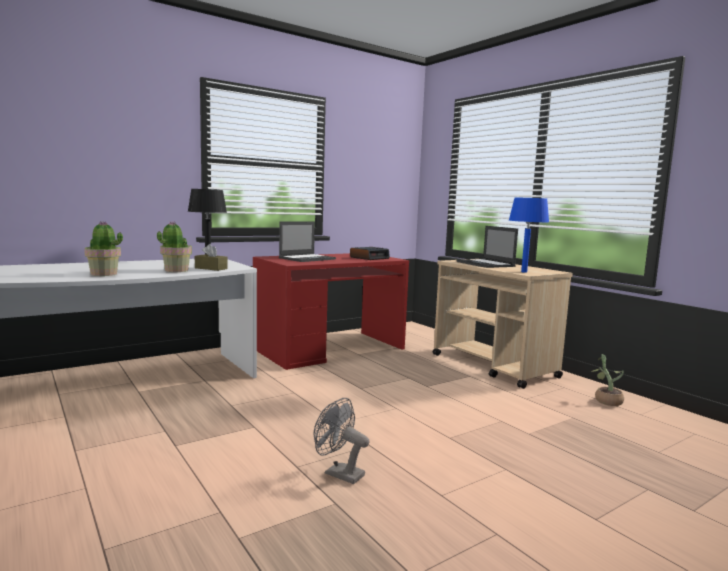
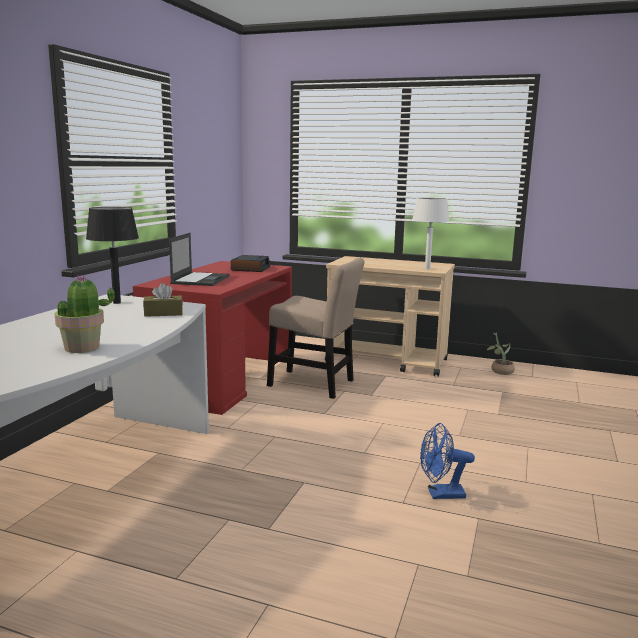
camera: 35 degrees left, 5 degrees up
(176, 270) = (139, 324): potted plant -> none
(339, 473) = (440, 494): grey fan -> blue fan
(393, 367) = (315, 384): none -> beige chair
(486, 264) = (375, 263): laptop -> none
(524, 272) = (427, 268): blue table lamp -> white table lamp

